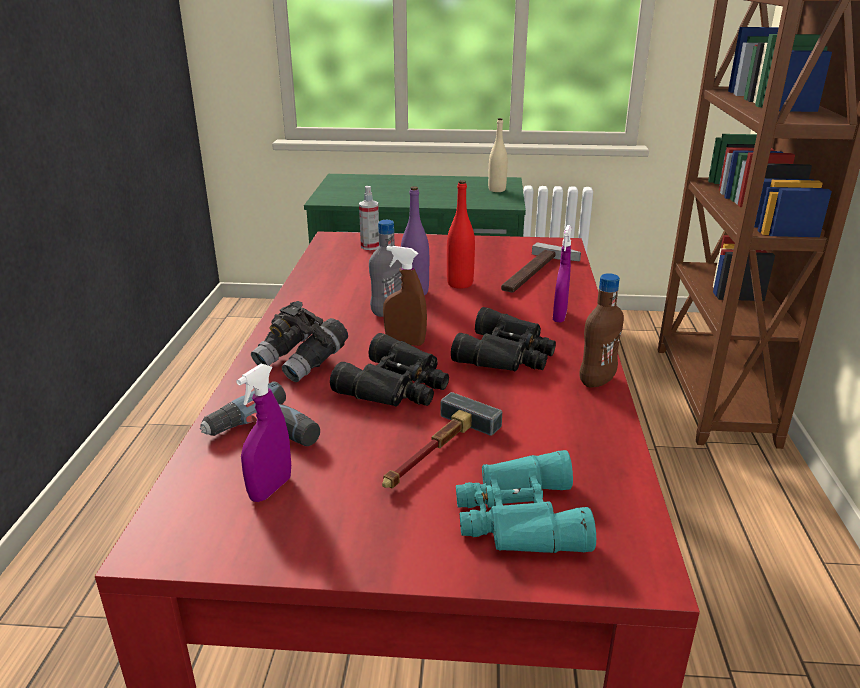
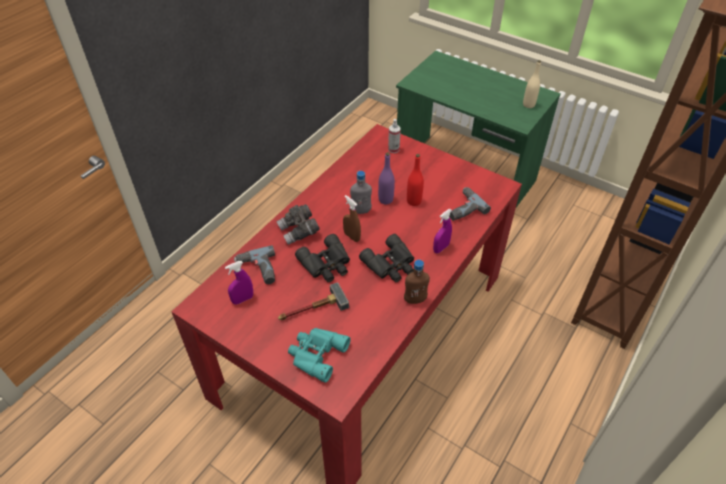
camera: 30 degrees right, 20 degrees up
(537, 273) = (462, 208): hammer -> power drill

